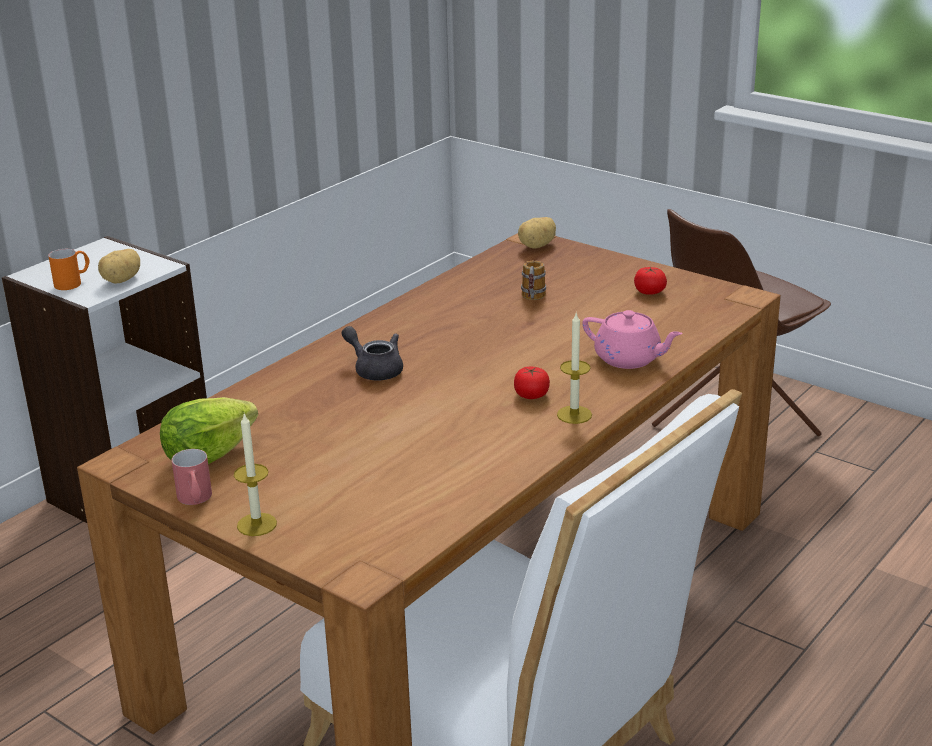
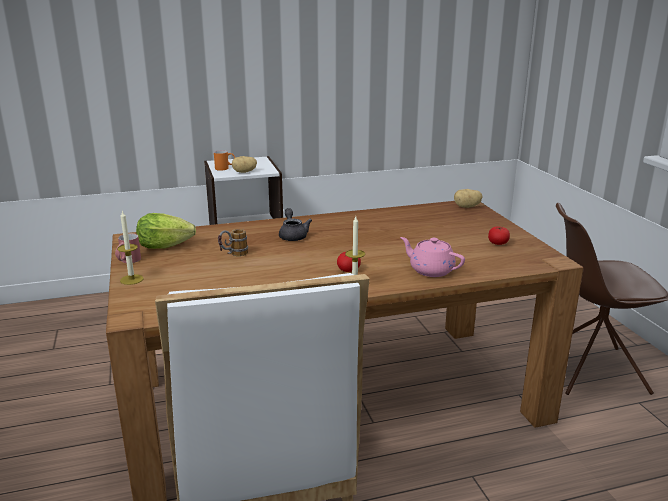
camera: 35 degrees right, 5 degrees down
(532, 300) = (423, 229): mug -> mug (233, 255)
(629, 359) = (430, 270): pink teapot -> pink teapot turned 150 degrees clockwise

